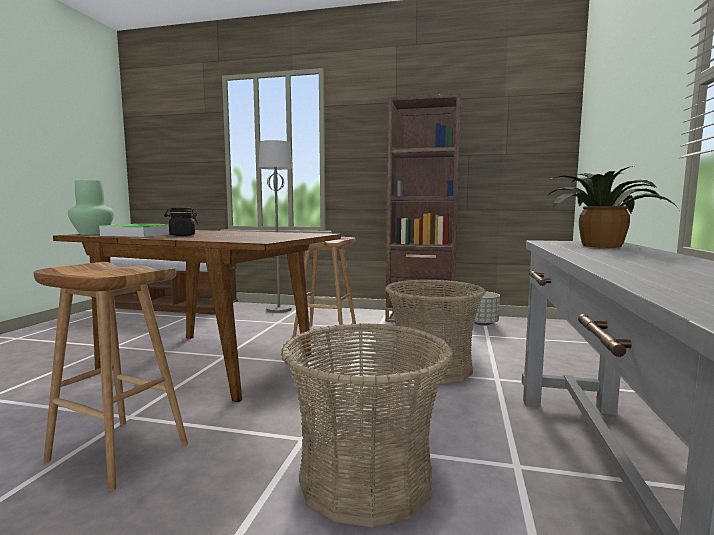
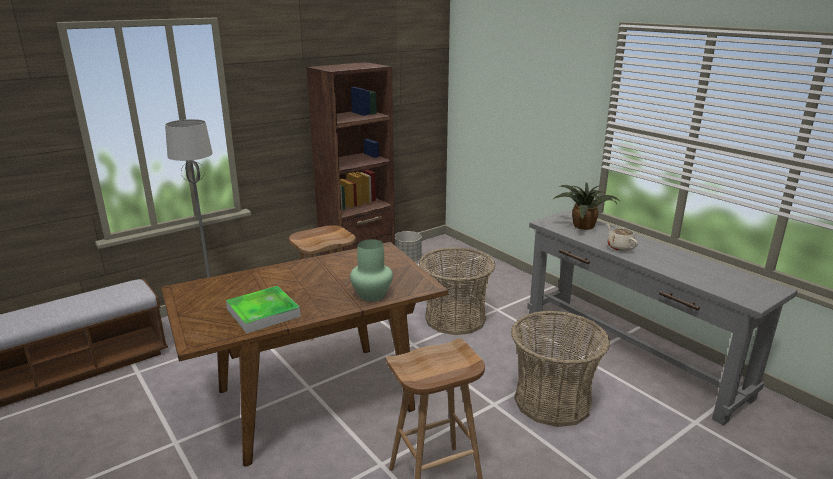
camera: 50 degrees left, 15 degrees up
(92, 234) = (198, 333): green vase -> green vase (371, 295)
(182, 235) = (314, 299): black jar -> none
(601, 255) = (620, 247): none -> beige teapot

